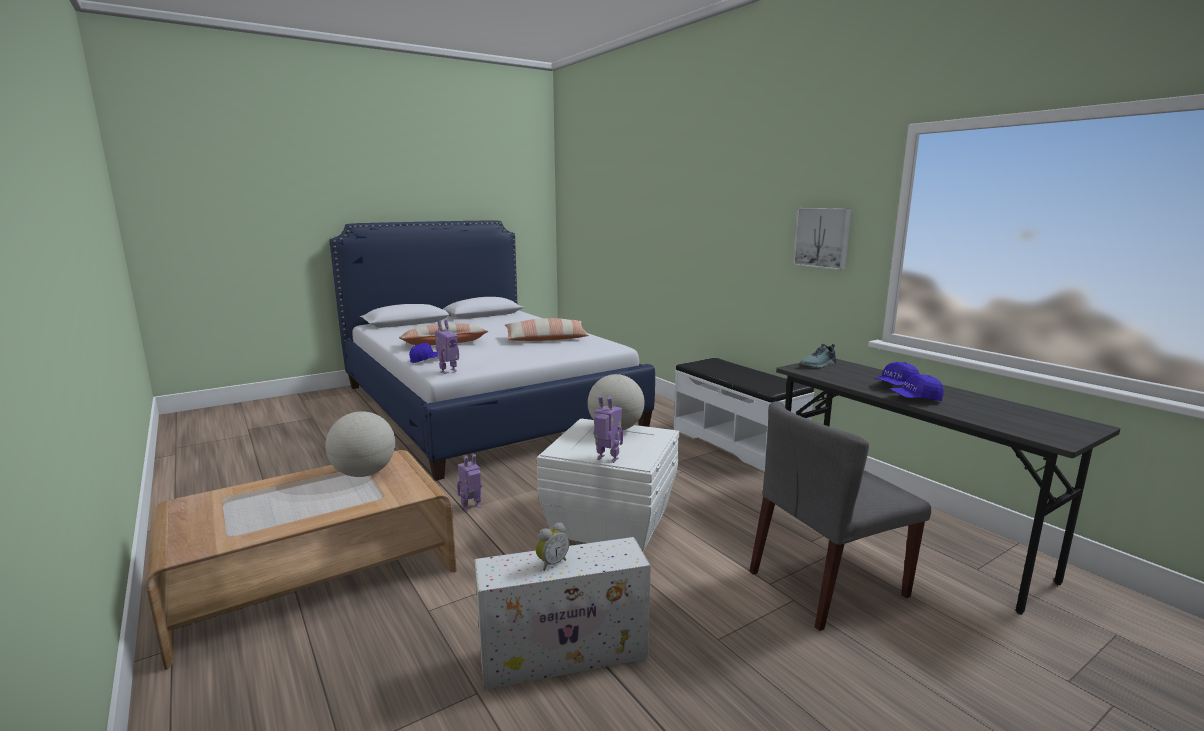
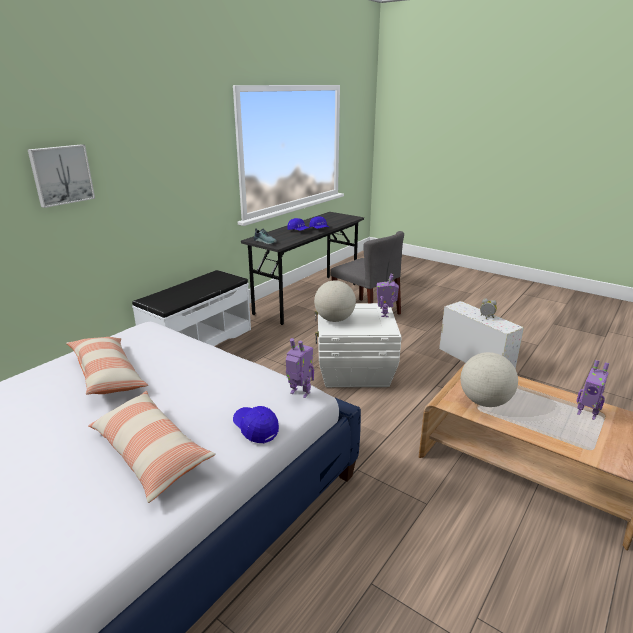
camera: 110 degrees left, 10 degrees up
(472, 507) = (382, 433): toy robot -> toy robot (587, 414)
(823, 237) = (198, 165): picture -> picture (61, 175)

